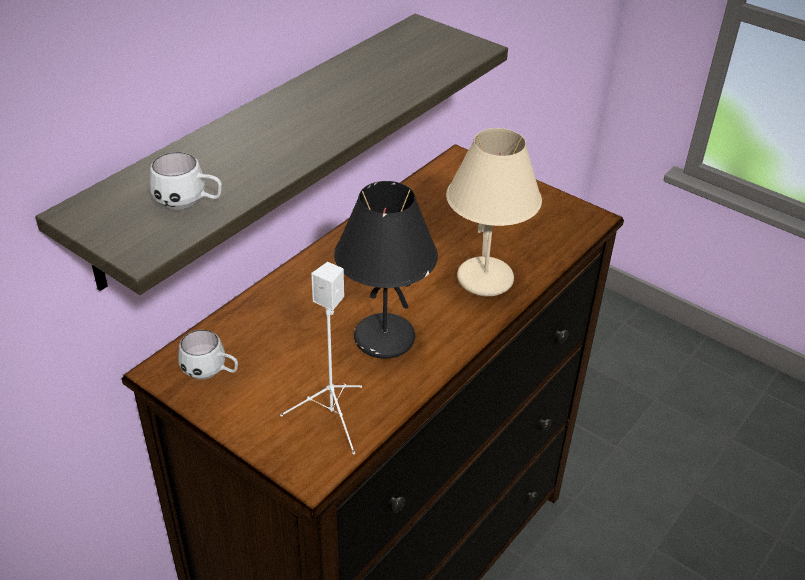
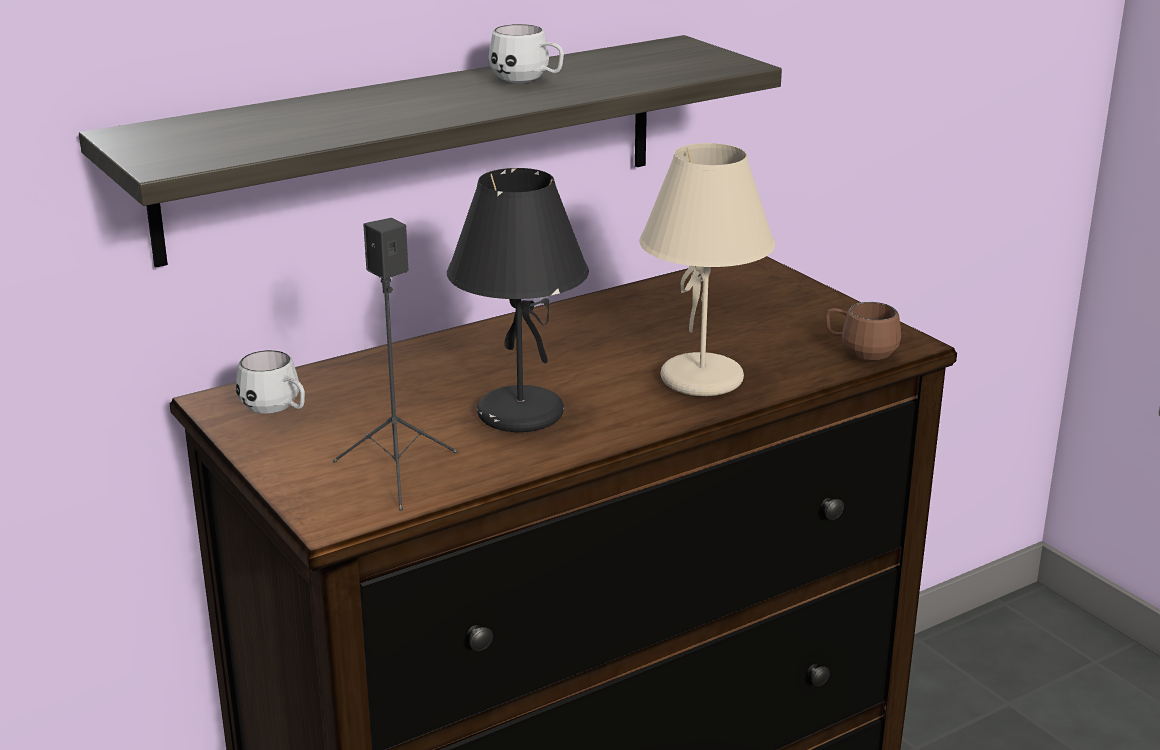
camera: 20 degrees right, 15 degrees down
(189, 203) = (254, 139): white mug -> white mug (528, 81)
(333, 418) = (398, 474): white speaker -> black speaker
(569, 233) = (859, 352): none -> brown mug

